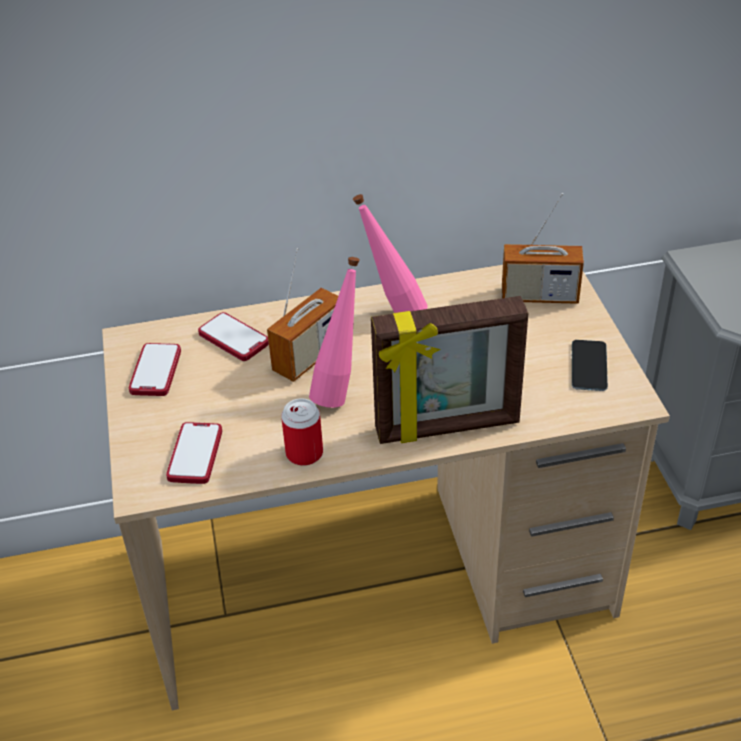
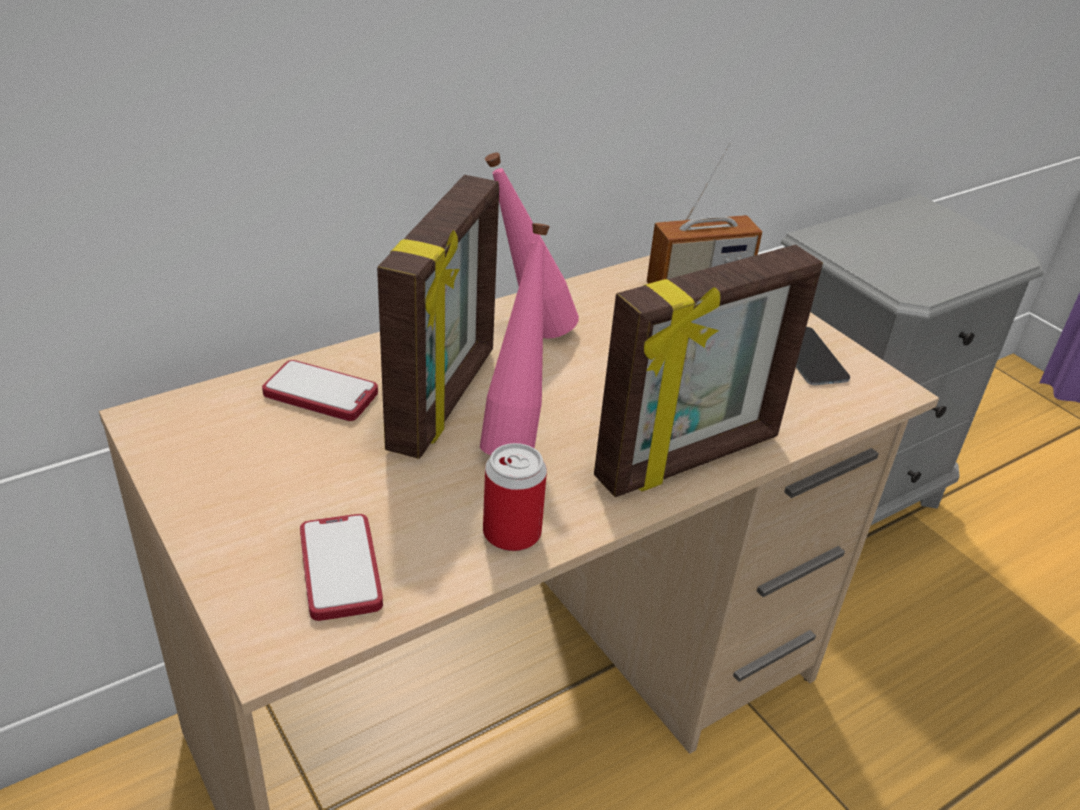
camera: 25 degrees left, 5 degrees down
(155, 371) = (216, 457): phone -> none
(309, 356) = (445, 400): radio -> picture frame

